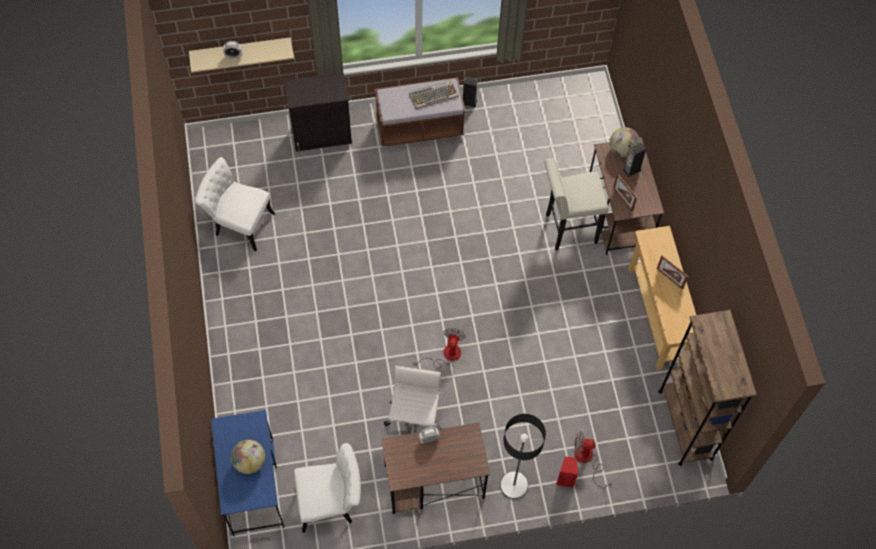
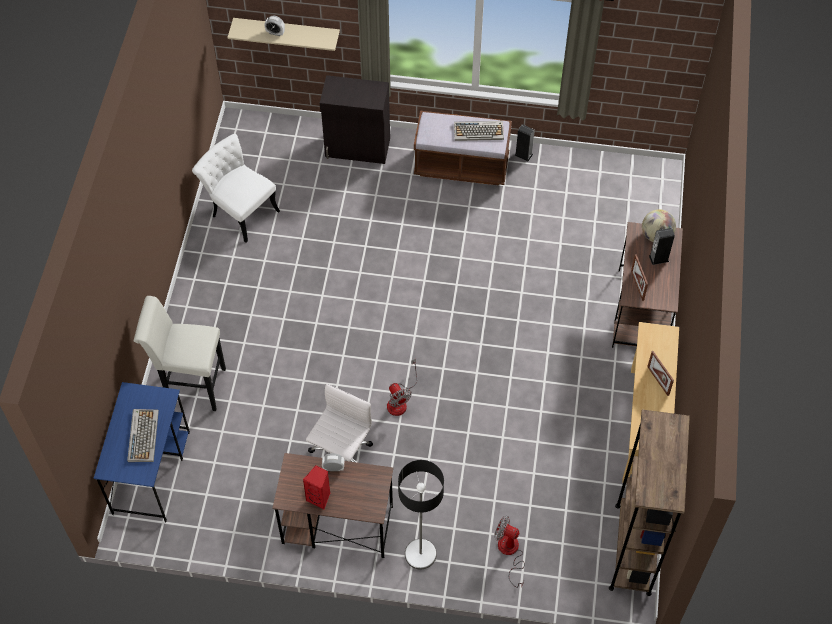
camera: 20 degrees right, 5 degrees down
(250, 462) = (143, 435): globe -> keyboard
(331, 502) = (223, 512): white chair -> none
(445, 355) = (400, 400): fan -> fan turned 120 degrees clockwise
(565, 479) = (478, 565): red speaker -> red speaker (319, 498)
(566, 229) = (578, 310): white stool -> white stool (191, 386)

